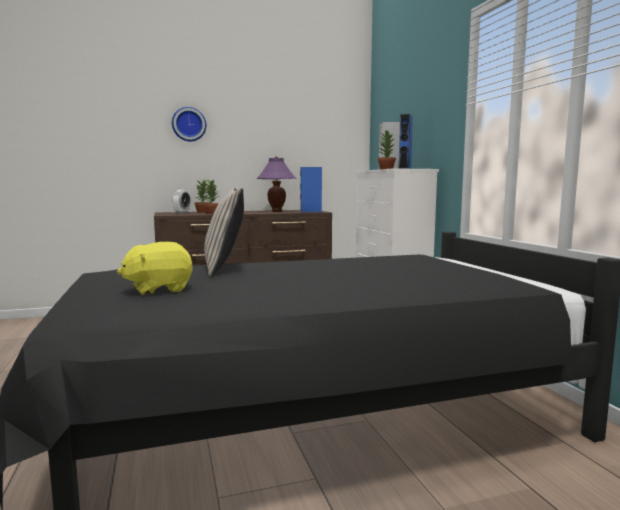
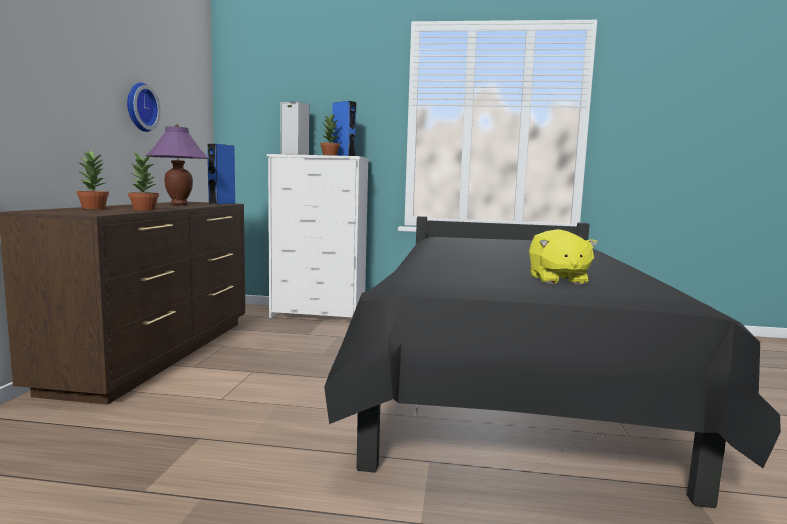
camera: 65 degrees left, 0 degrees up
(182, 213) = (80, 210): alarm clock -> none
(189, 124) = (40, 46): wall clock -> wall clock (139, 107)
(224, 268) = (451, 263): beige pillow -> none

